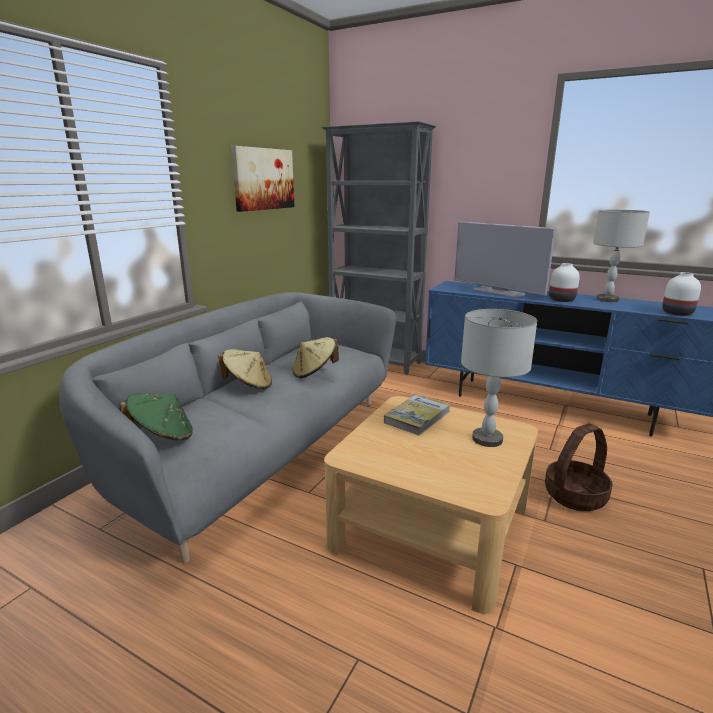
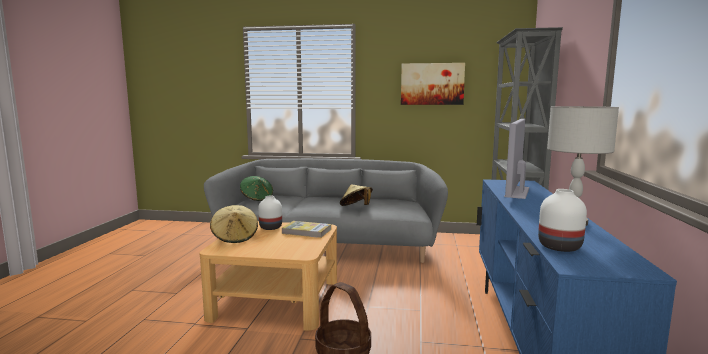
camera: 70 degrees right, 10 degrees down
(248, 385) = (322, 199): beige hat -> beige hat (235, 237)
(486, 439) = (284, 247): grey table lamp -> none
(561, 299) = (528, 208): white vase -> white vase (271, 227)

